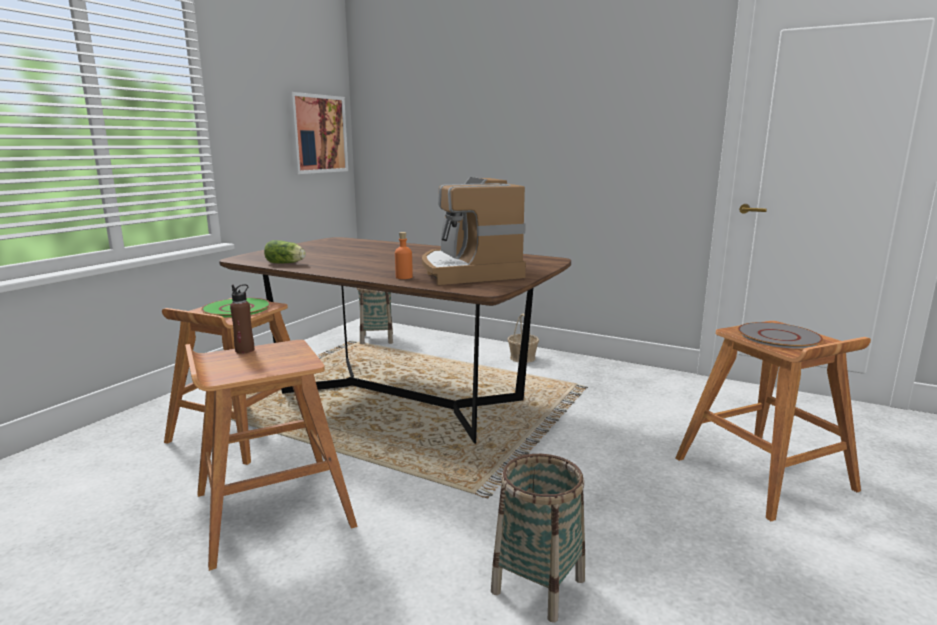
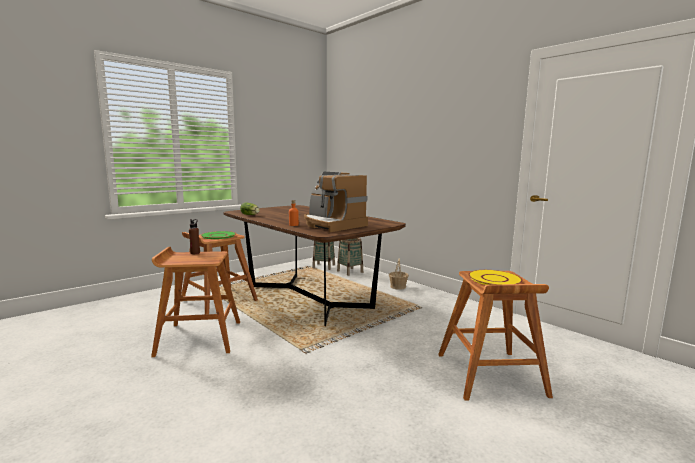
camera: 20 degrees right, 5 degrees down
(317, 134) = (303, 148): picture -> none
(468, 272) = (332, 225): coffee machine -> coffee machine turned 45 degrees counterclockwise
(538, 586) = (290, 399): basket -> basket (350, 271)
(778, 336) = (494, 279): grey plate -> yellow plate

